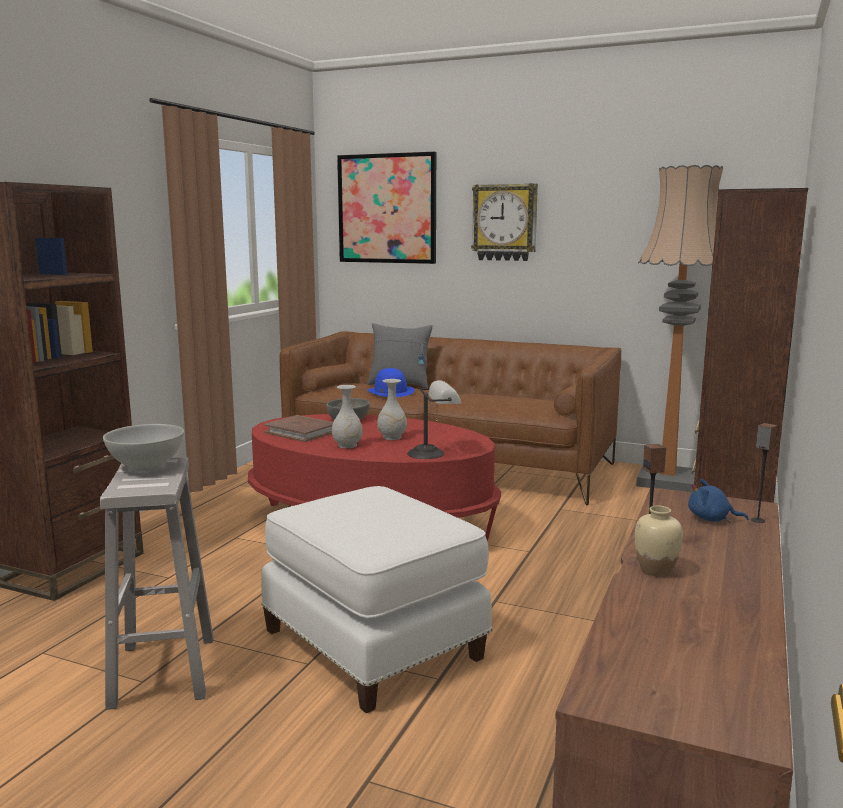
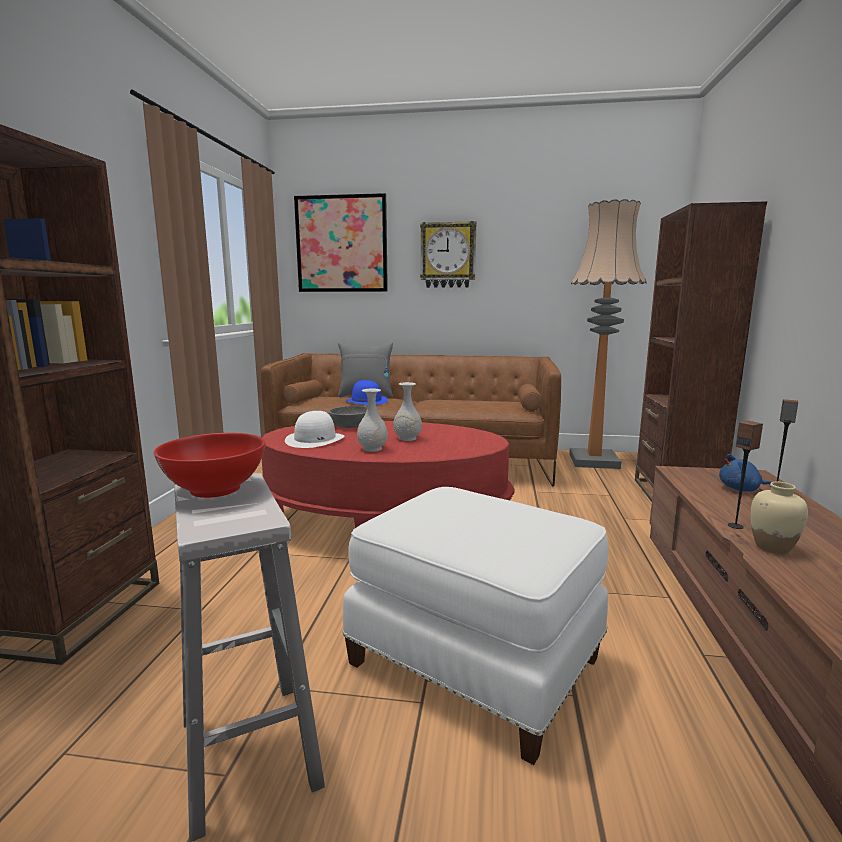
camera: 15 degrees left, 0 degrees up
(147, 466) = (216, 489): white bowl -> red bowl
(301, 432) = (315, 439): brown book -> white hat
(433, 452) = (461, 449): table lamp -> none

